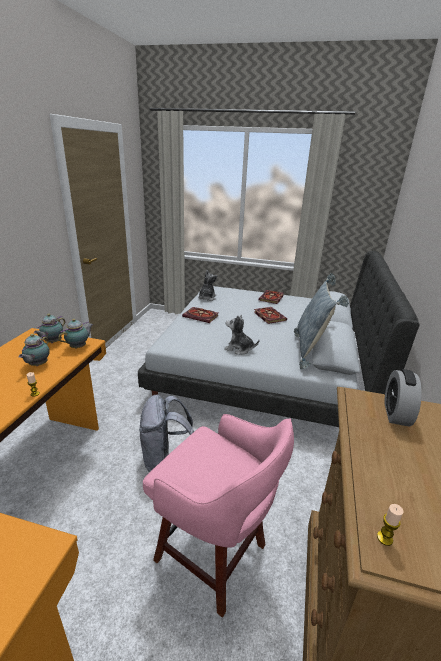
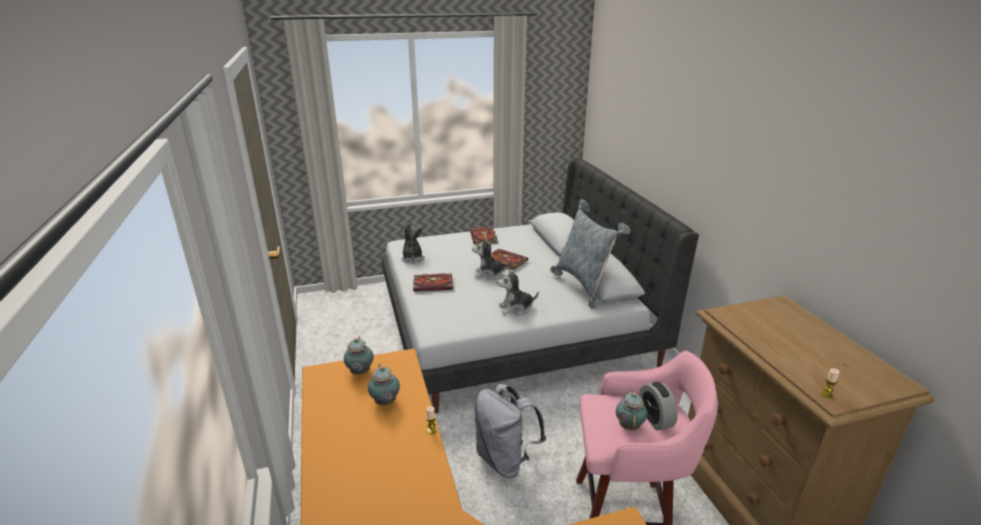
camera: 30 degrees left, 0 degrees up
(79, 347) = (399, 366): teapot -> teapot (629, 425)
(246, 321) = (489, 274): none -> plush toy
(396, 414) = (754, 316): alarm clock -> alarm clock (655, 419)

